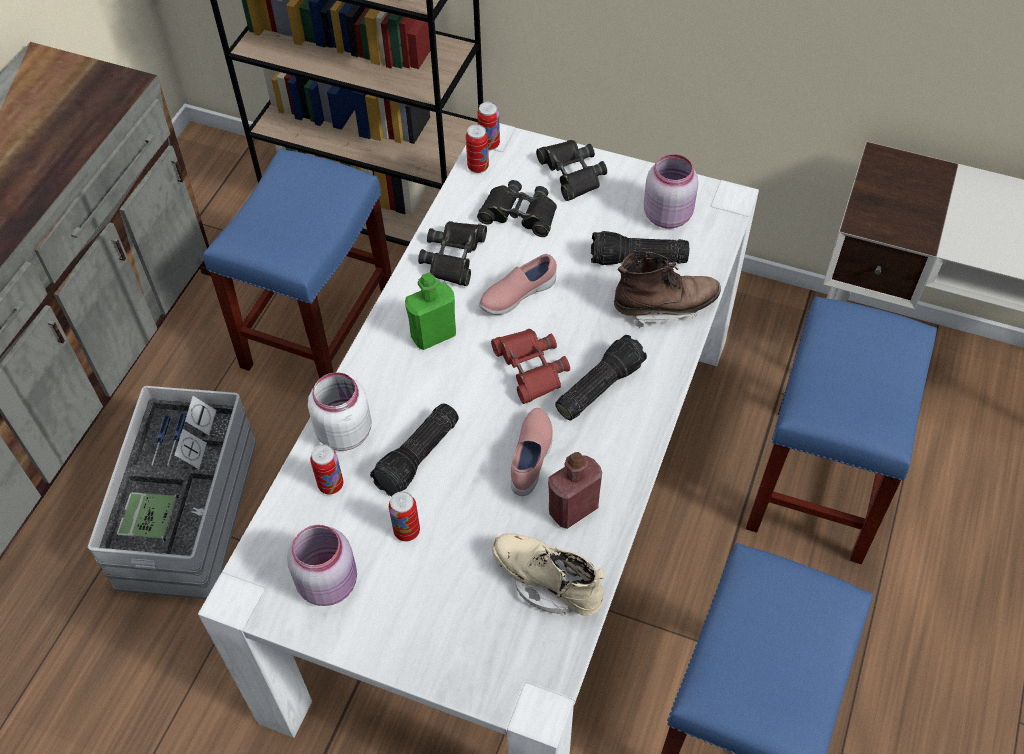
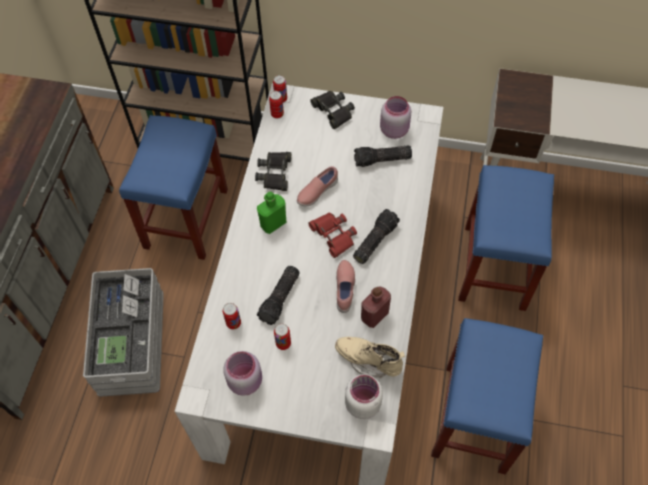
camera: 10 degrees left, 5 degrees up
(344, 431) = (234, 290): white jar -> white jar (362, 403)
(519, 214) = (308, 141): black binoculars -> none
(664, 307) = (403, 187): brown boot -> none

